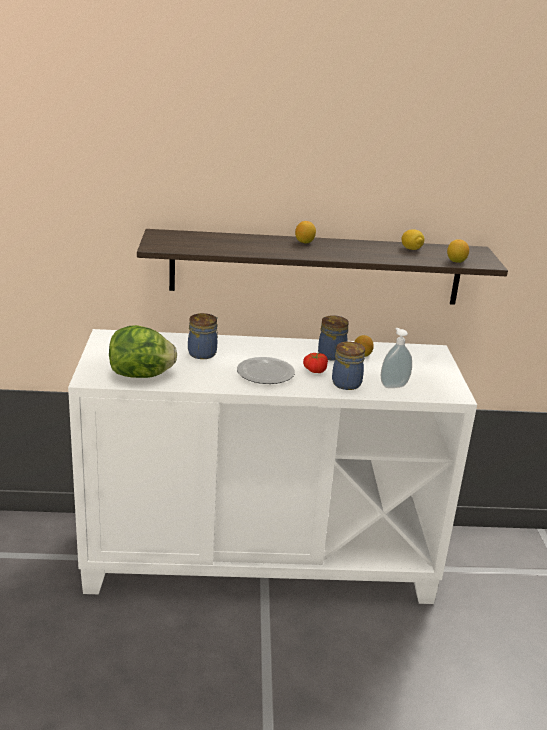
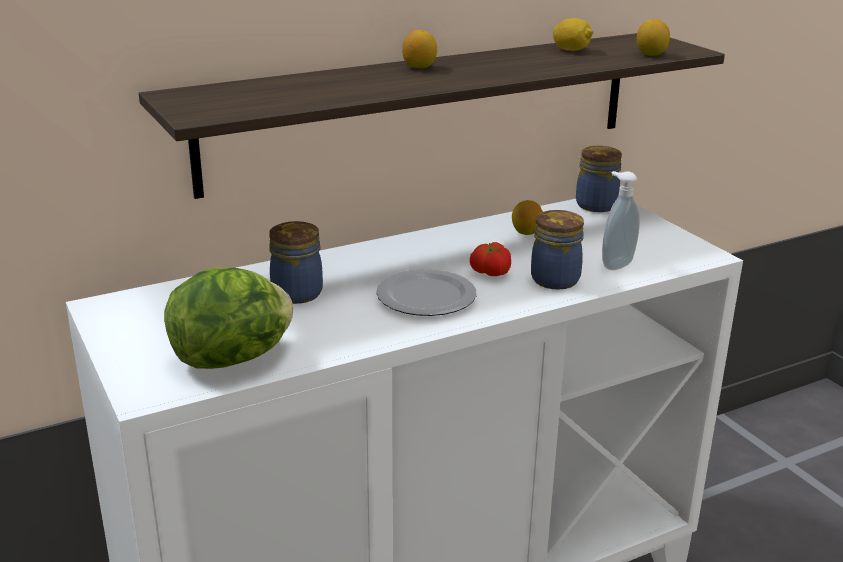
camera: 25 degrees left, 0 degrees up
(332, 354) = (487, 242): jar -> jar (596, 204)

